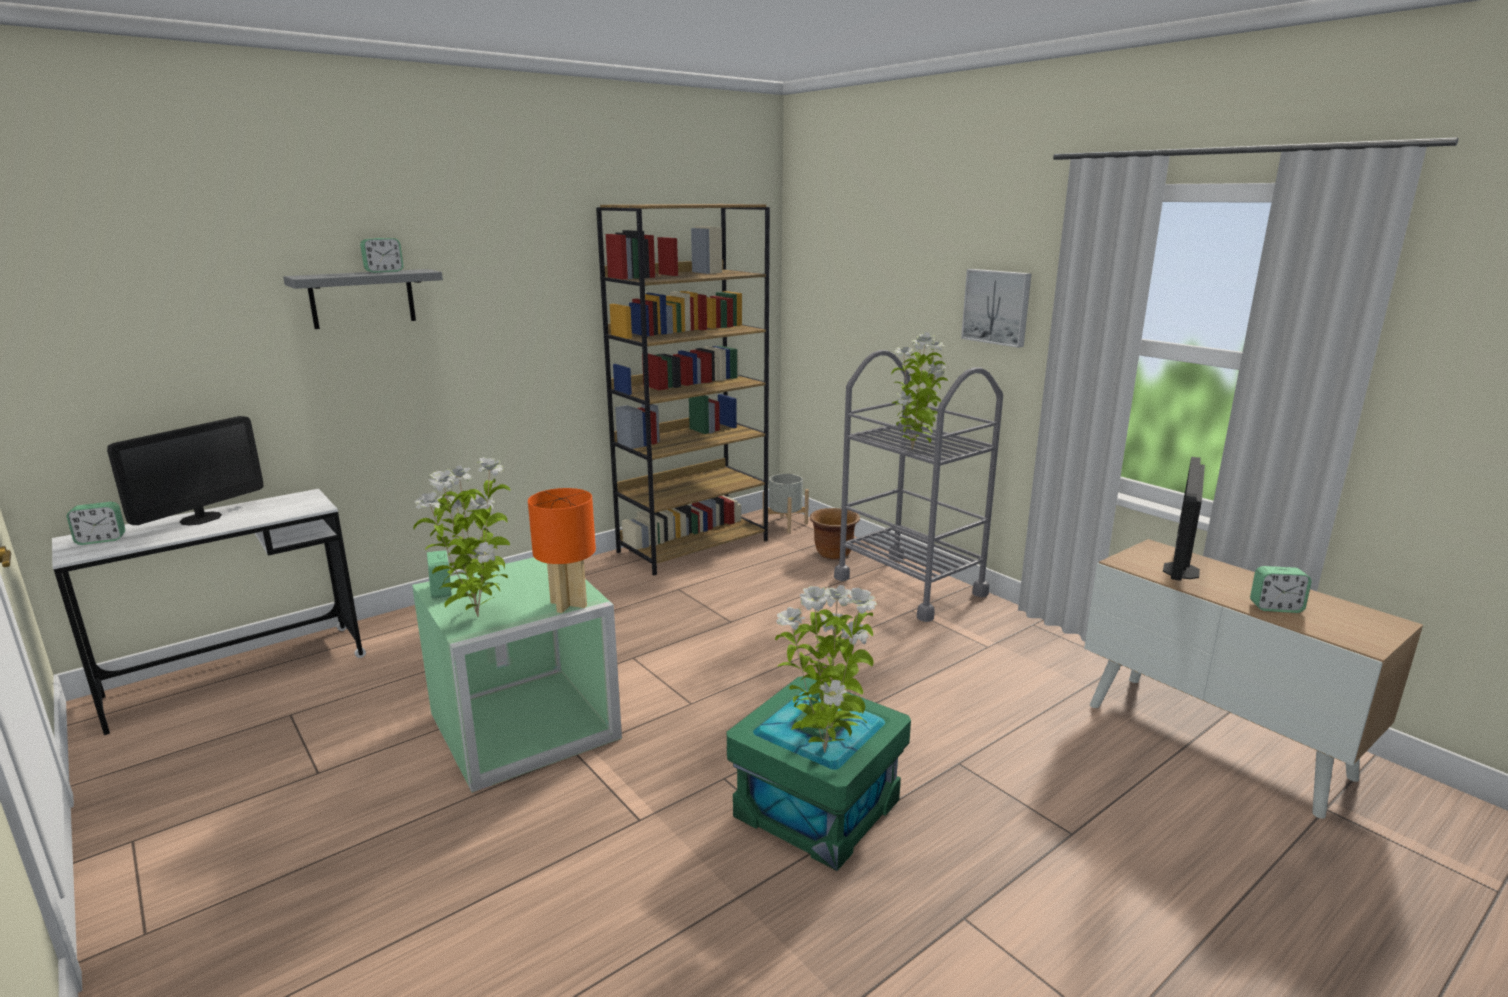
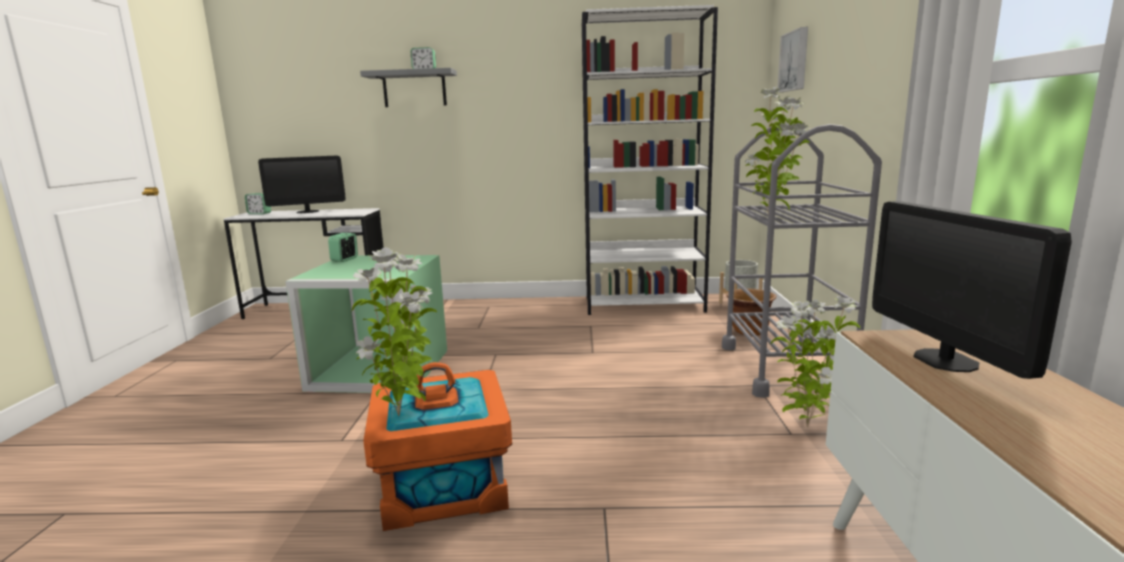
camera: 40 degrees right, 5 degrees down
(477, 615) = (330, 271): potted plant -> potted plant (807, 425)
(568, 604) = (380, 276): orange table lamp -> none
(693, 546) = (644, 304): brown bookcase -> white bookcase
(818, 808) = (444, 485): green storage box -> orange storage box
(997, 307) = (889, 62): picture -> picture (795, 61)
(1181, 570) = (945, 360): monitor -> monitor turned 75 degrees counterclockwise
(1275, 607) = (1030, 429): alarm clock -> none

